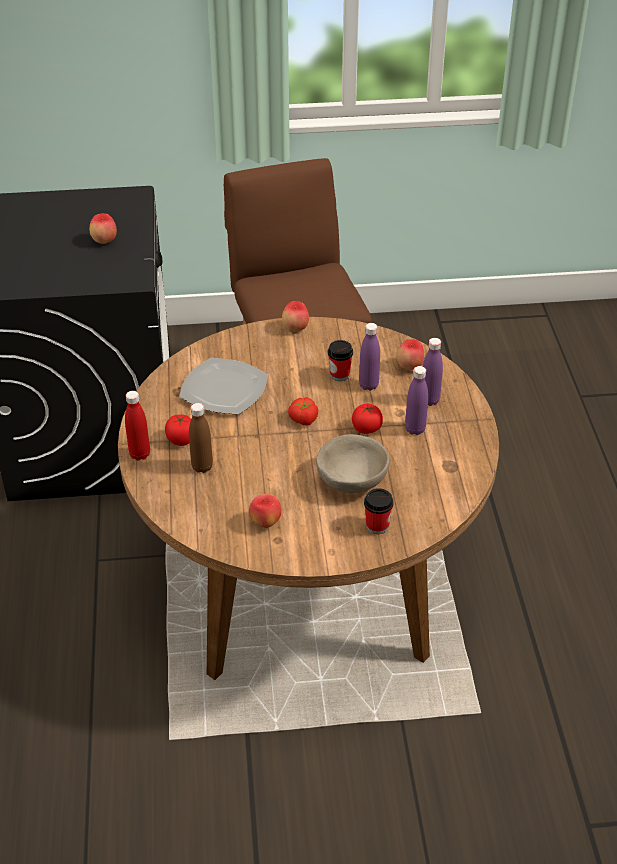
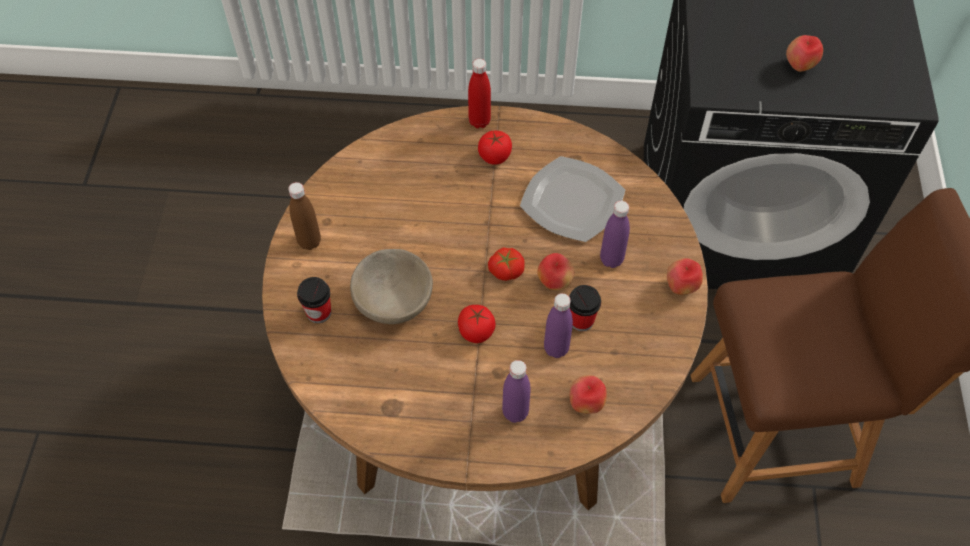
camera: 100 degrees right, 15 degrees up
(202, 467) = (448, 170): brown bottle -> brown bottle (309, 242)
(265, 522) = (353, 214): apple -> apple (554, 282)
(415, 429) = (464, 383): purple bottle -> purple bottle (611, 259)

